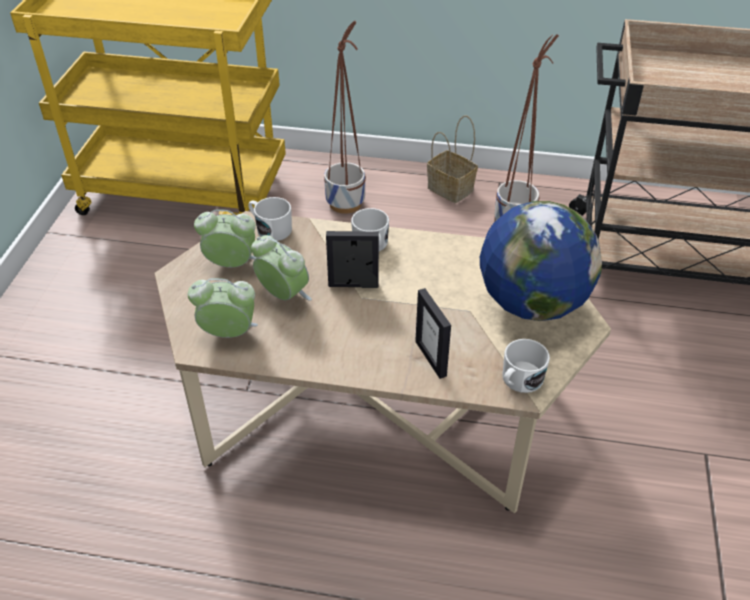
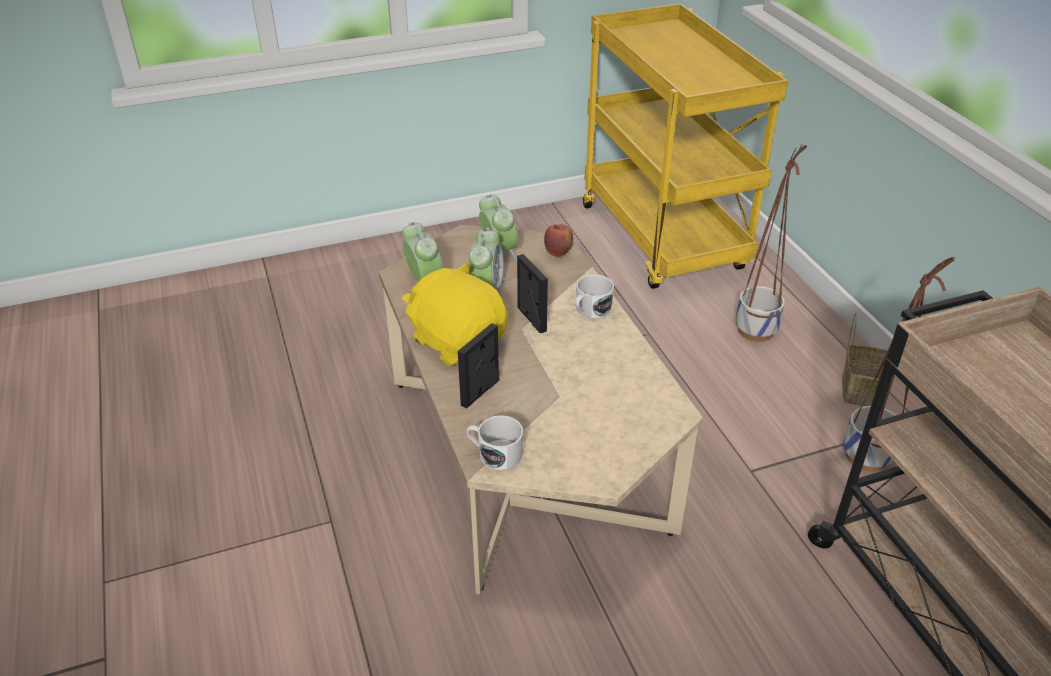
camera: 60 degrees right, 5 degrees down
(270, 229) = (558, 253): white mug -> apple
(344, 345) = (458, 340): none -> yellow plush toy
(531, 304) = (603, 431): globe -> none

